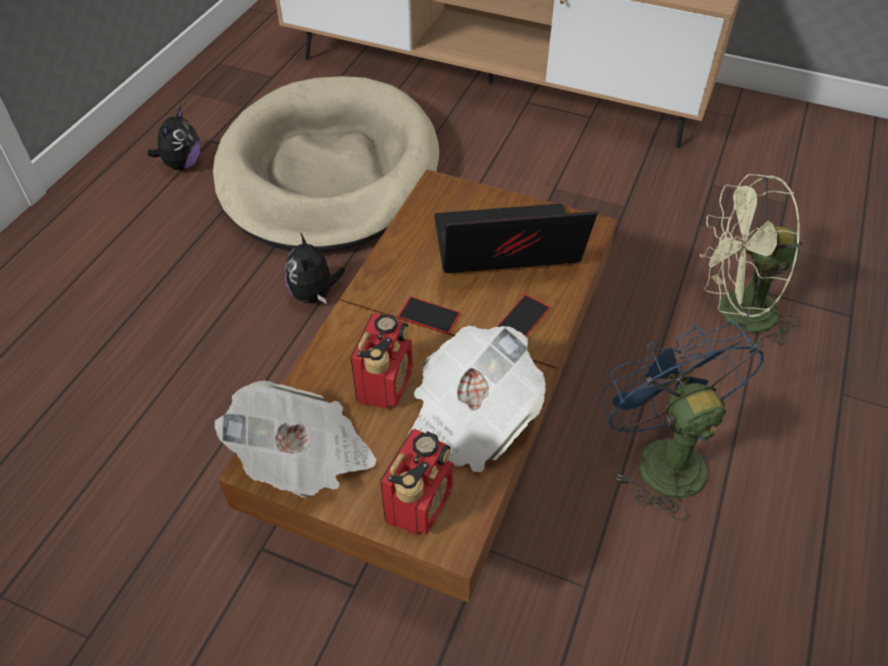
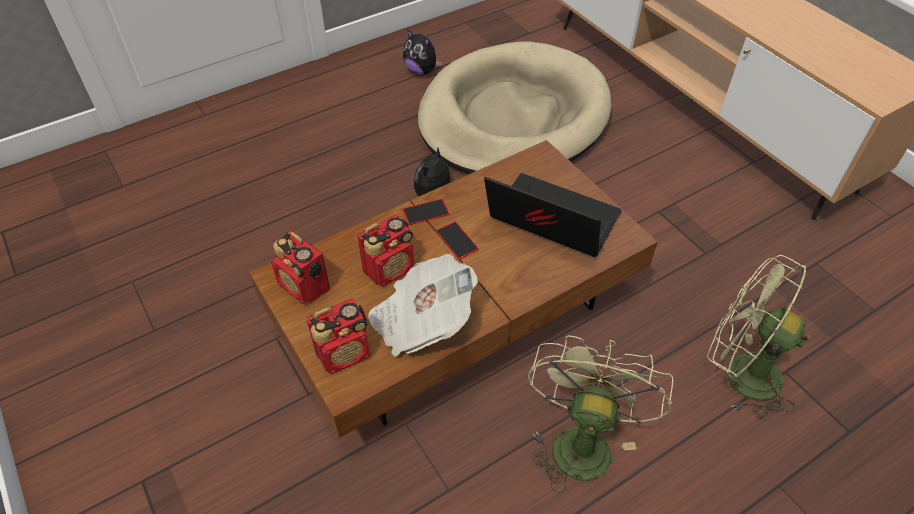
camera: 35 degrees right, 0 degrees up
(182, 164) = (421, 71): plush toy -> plush toy turned 75 degrees clockwise
(305, 458) = (304, 287): newspaper -> radio
(523, 318) = (518, 275): phone -> phone (425, 212)
(661, 456) = (580, 439): blue fan -> green fan

